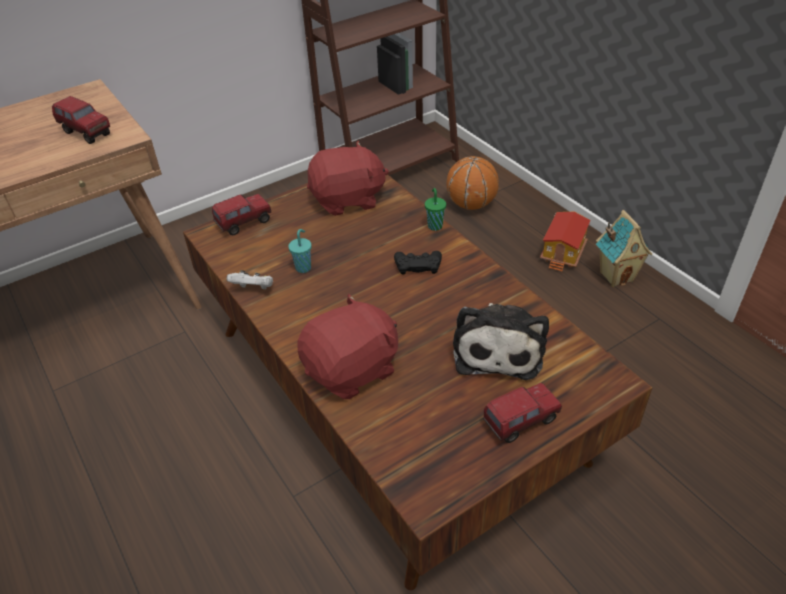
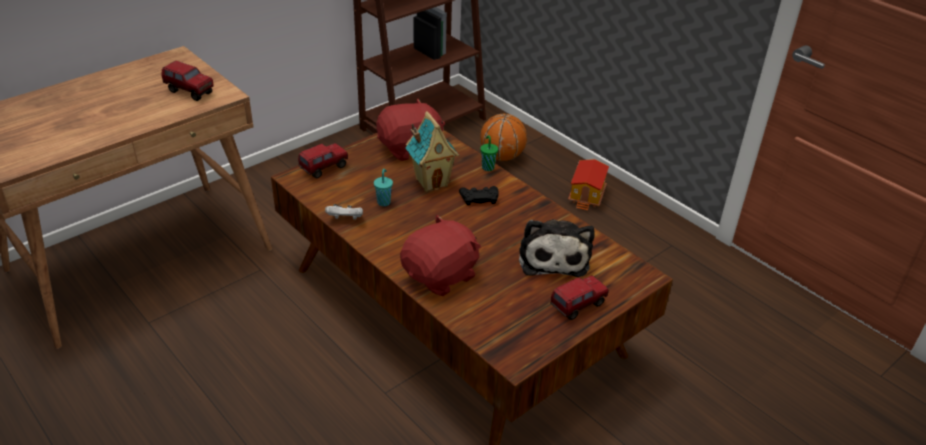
camera: 10 degrees left, 5 degrees down
(616, 276) = (633, 213): toy house -> toy house (431, 182)

